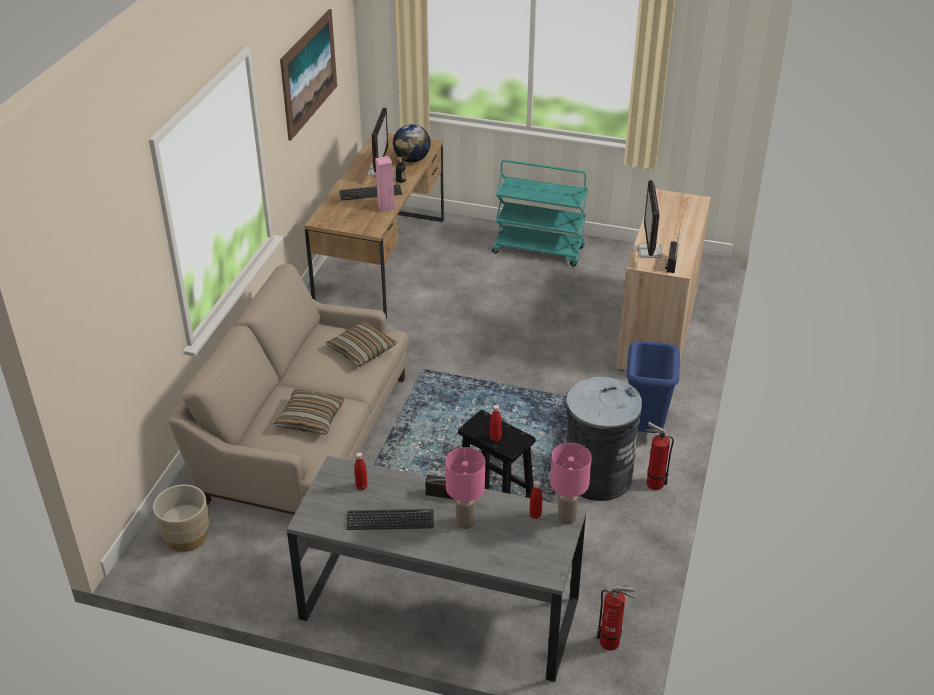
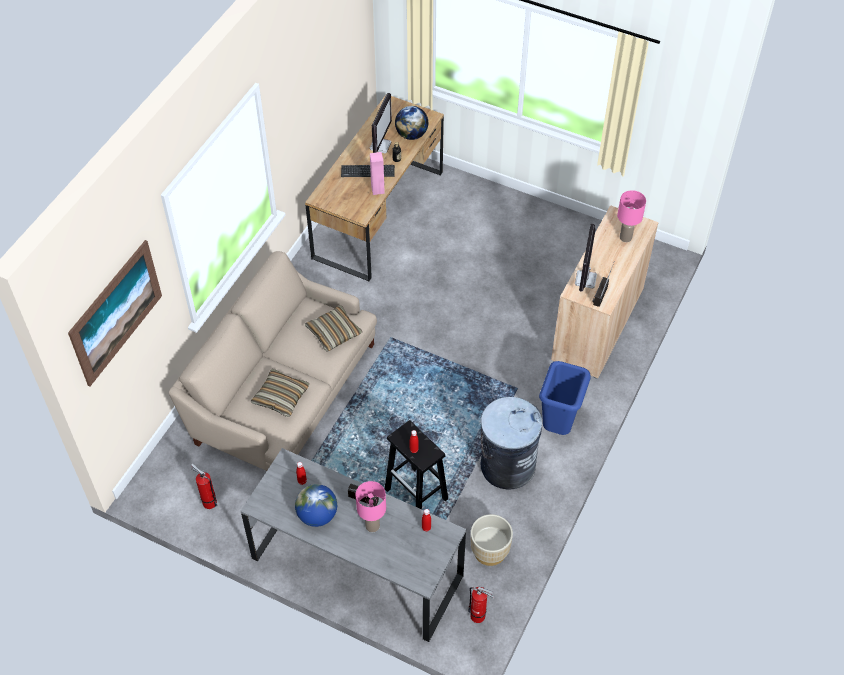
camera: 10 degrees right, 15 degrees up
(186, 536) = (179, 473): beige planter -> beige planter (490, 551)
(309, 73) = (320, 72): picture -> picture (116, 312)
(390, 520) = (317, 515): keyboard -> globe
(539, 250) = (519, 219): turquoise cart -> none
(566, 517) = (449, 533): pink table lamp -> pink table lamp (625, 237)
(652, 483) = (550, 478): fire extinguisher -> fire extinguisher (208, 501)

